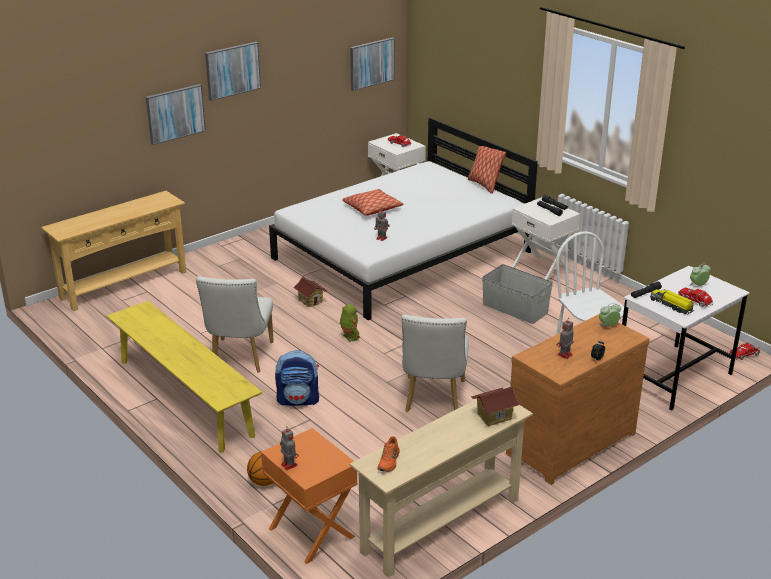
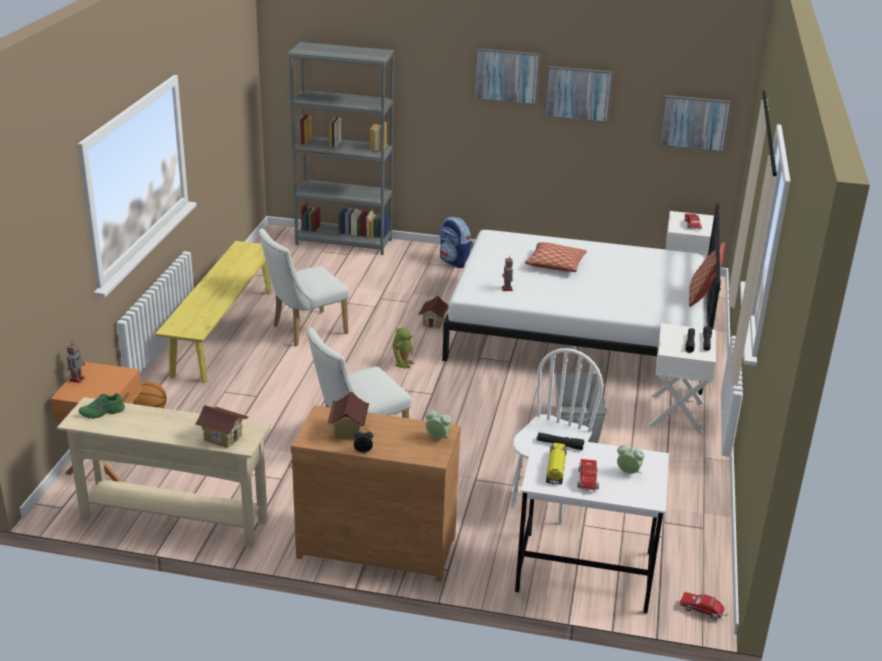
camera: 50 degrees right, 0 degrees up
(124, 285) = (344, 242): beige console table -> grey bookcase
(175, 113) = (435, 100): picture -> picture (578, 93)
(298, 400) = (277, 380): backpack -> backpack (455, 262)
(389, 461) = (102, 412): orange shoe -> green shoe
(564, 355) = (348, 430): toy robot -> toy house

